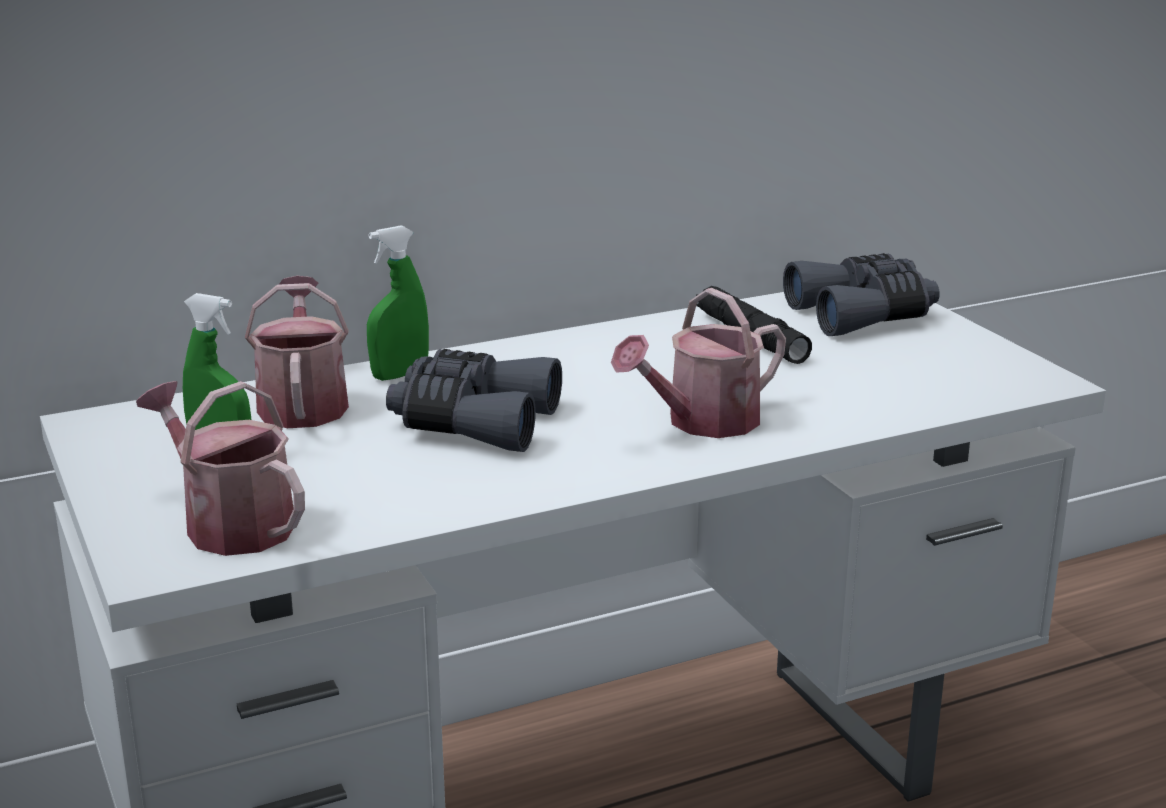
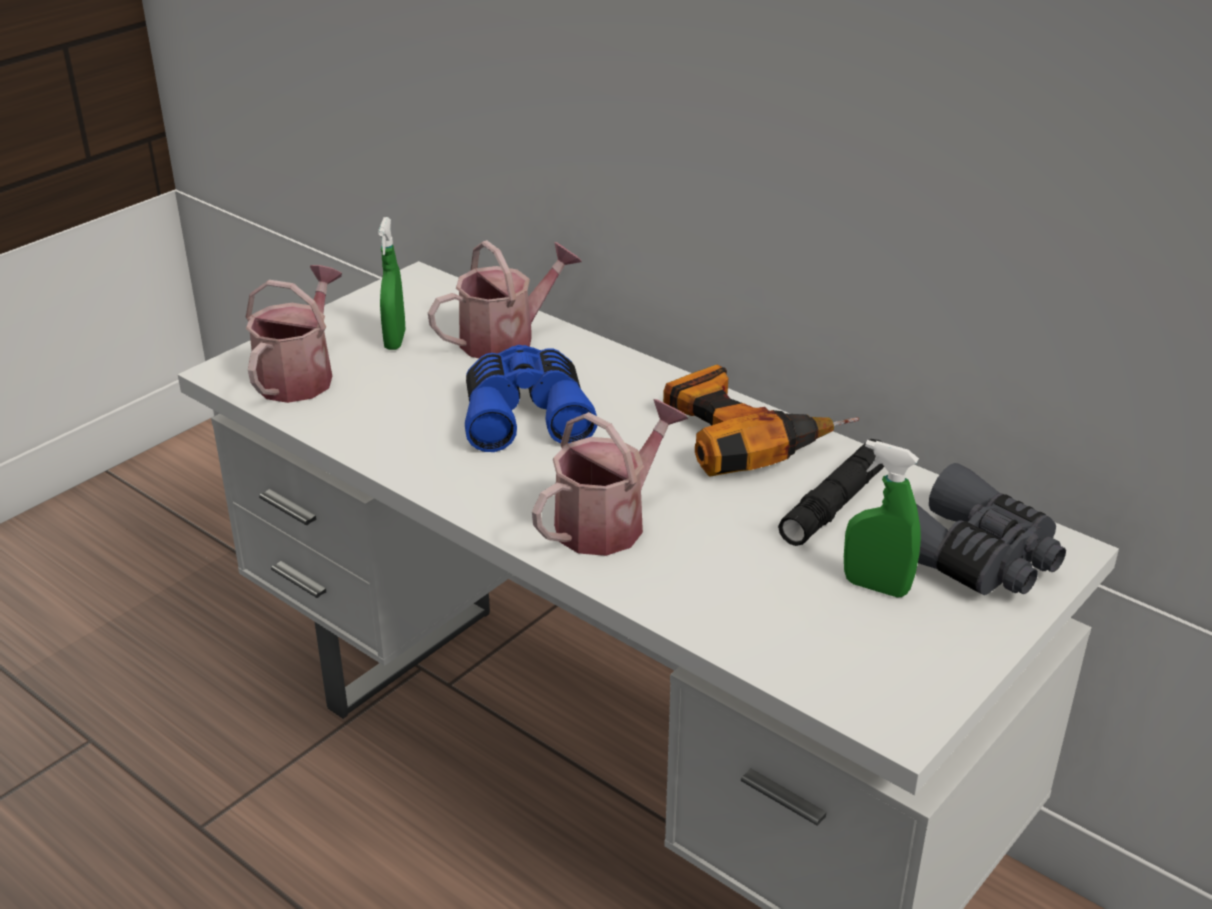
camera: 65 degrees right, 10 degrees up
(400, 374) = (591, 359): green spray bottle -> green spray bottle (876, 587)
(473, 422) = (526, 415): grey binoculars -> blue binoculars
(612, 344) = (744, 434): none -> power drill
(702, 422) = (608, 522): watering can -> watering can turned 105 degrees clockwise

